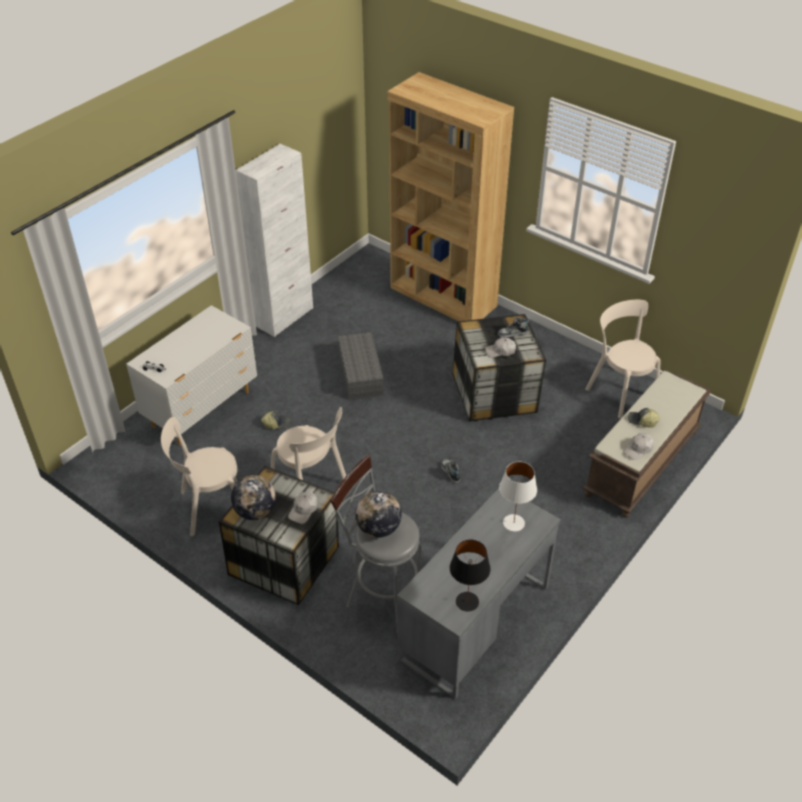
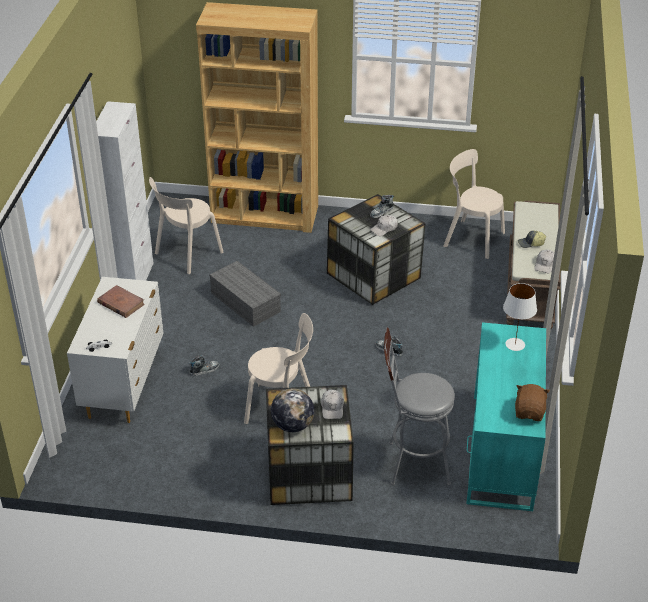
camera: 30 degrees left, 5 degrees down
(204, 336) = (121, 303): none -> brown book
(210, 508) = (205, 461): beige chair -> beige chair (186, 254)
(276, 423) = (204, 370): cap -> shoe
(378, 528) = (417, 390): globe -> none
(466, 601) = (530, 412): black table lamp -> brown plush toy
(474, 622) = (501, 451): grey desk -> turquoise desk

